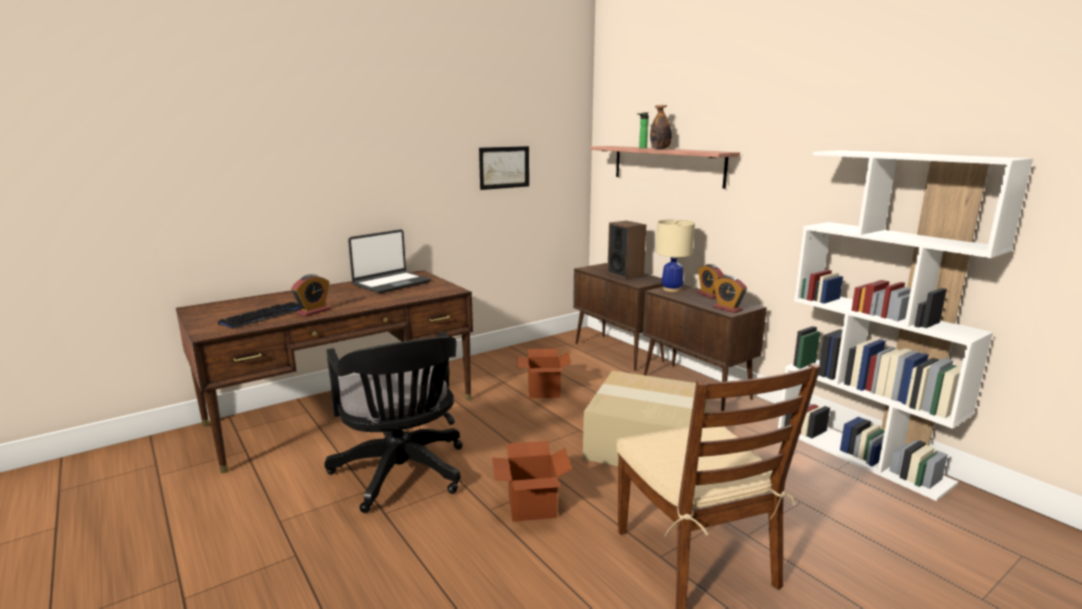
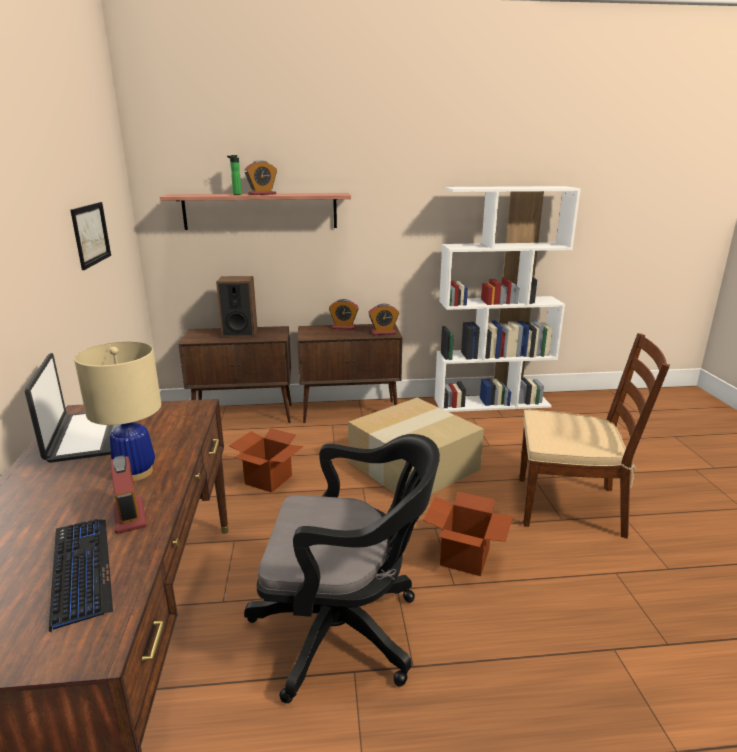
camera: 60 degrees left, 5 degrees up
(660, 149) = (262, 194): bottle -> alarm clock
(671, 289) = (311, 332): beige table lamp -> beige table lamp (136, 472)

